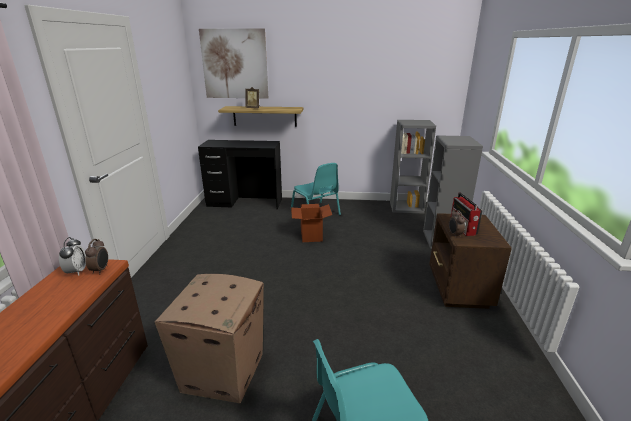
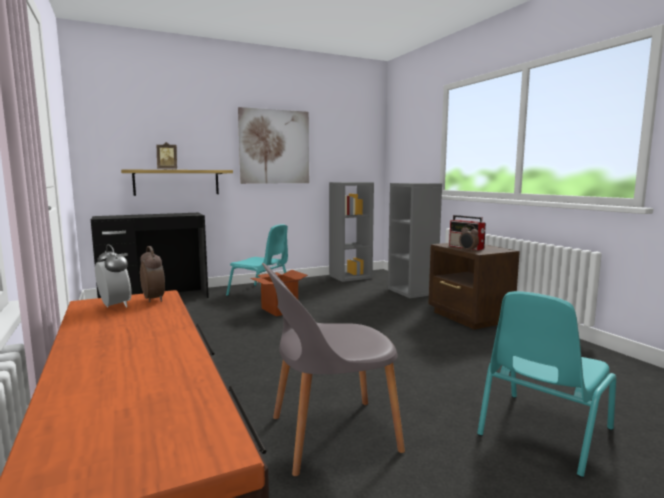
camera: 30 degrees left, 15 degrees down
(224, 371) = (330, 435): cardboard box -> grey chair
(235, 64) = (136, 117): picture -> picture (274, 147)

